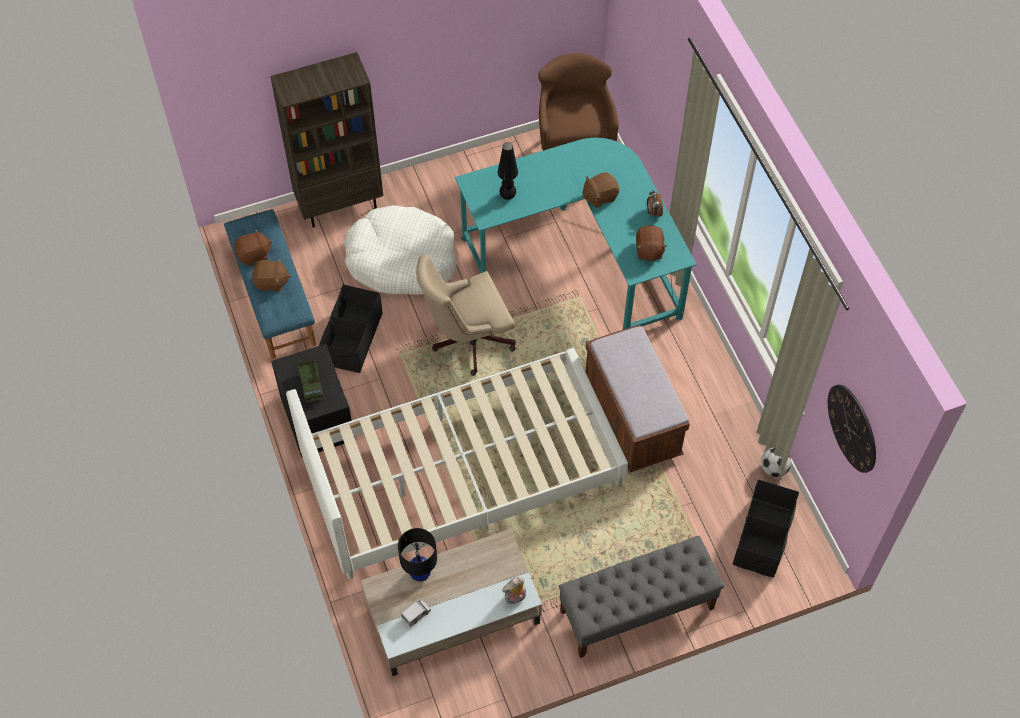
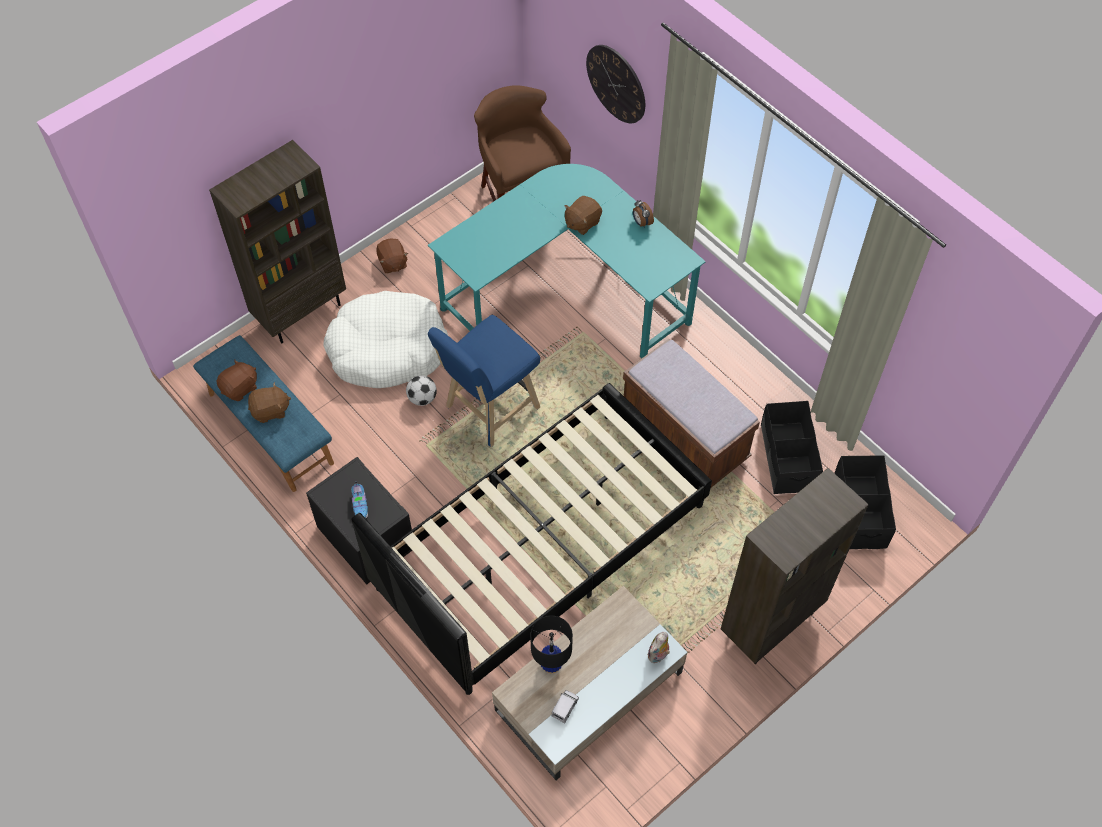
camera: 20 degrees left, 0 degrees up
(312, 385) = (360, 505): toy truck -> shoe
(352, 339) = (370, 445): black storage box -> black storage box (787, 458)
(462, 474) = (540, 547): white bed -> black bed
(467, 340) = (489, 410): beige office chair -> blue stool
(507, 196) = (490, 249): black table lamp -> none
(636, 610) = (770, 626): grey bench -> brown bookcase
(648, 250) = (653, 261): brown plush toy -> brown plush toy (392, 263)
(774, 469) = (841, 442): football -> football (422, 398)
(852, 428) = (950, 371): wall clock -> wall clock (616, 83)

